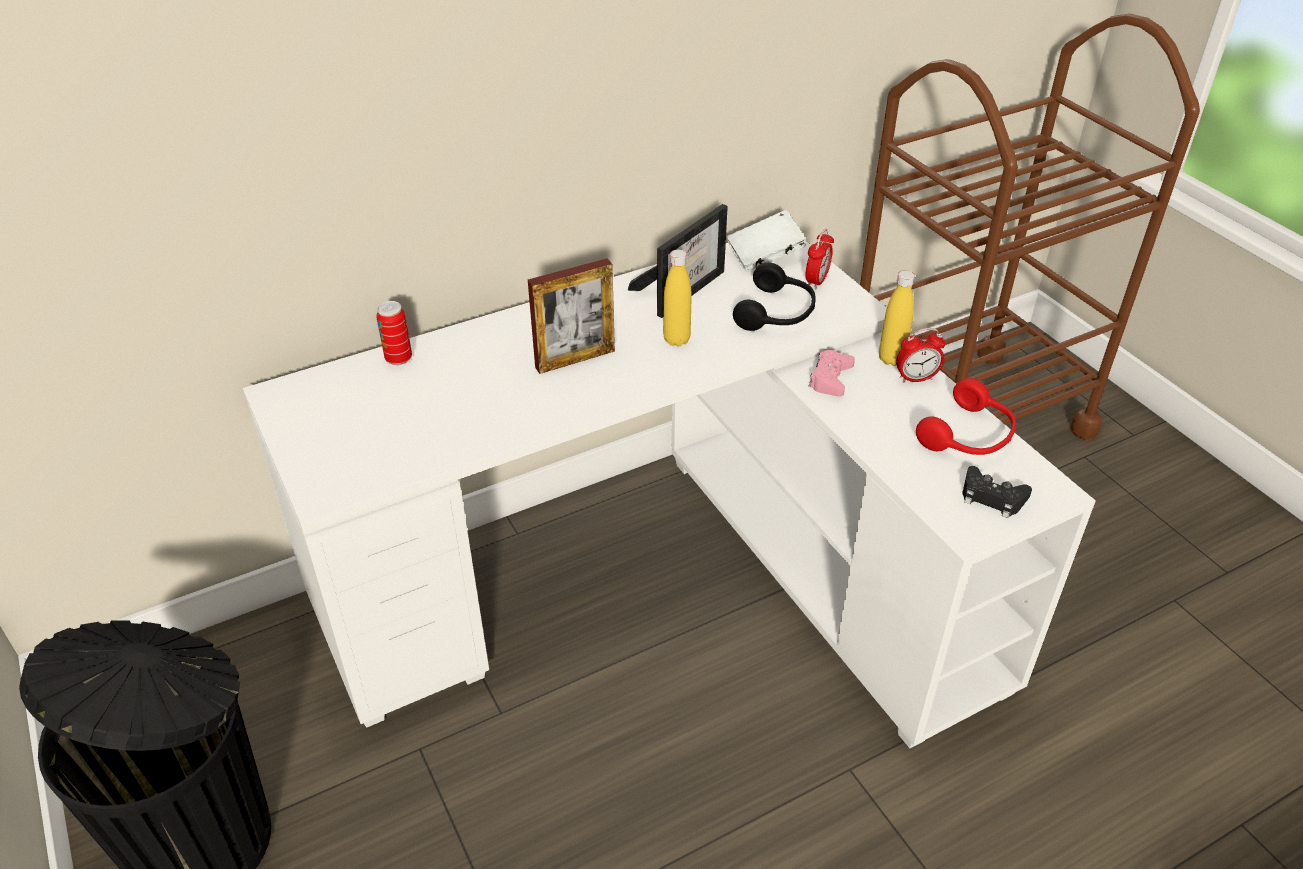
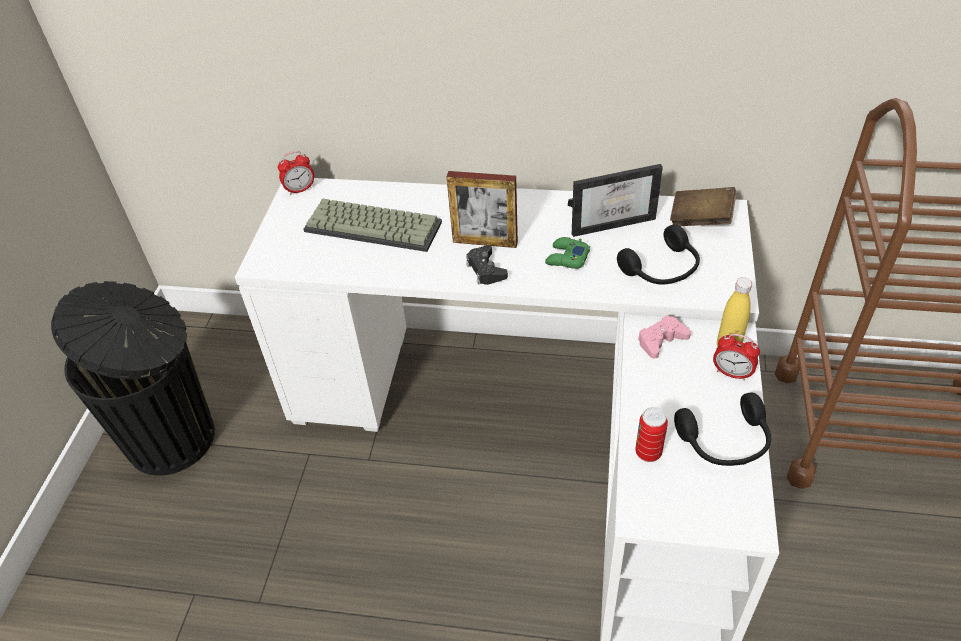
camera: 40 degrees right, 5 degrees up
(398, 359) = (382, 194): can -> can (648, 452)
(427, 393) = (375, 225): none -> keyboard
(676, 340) = (566, 258): yellow bottle -> green game controller
(764, 256) = (700, 219): white book -> brown book
(817, 281) = (721, 257): alarm clock -> alarm clock (300, 190)
(969, 436) = (725, 442): red headphones -> black headphones
(992, 497) = (690, 500): black game controller -> black game controller (485, 270)

